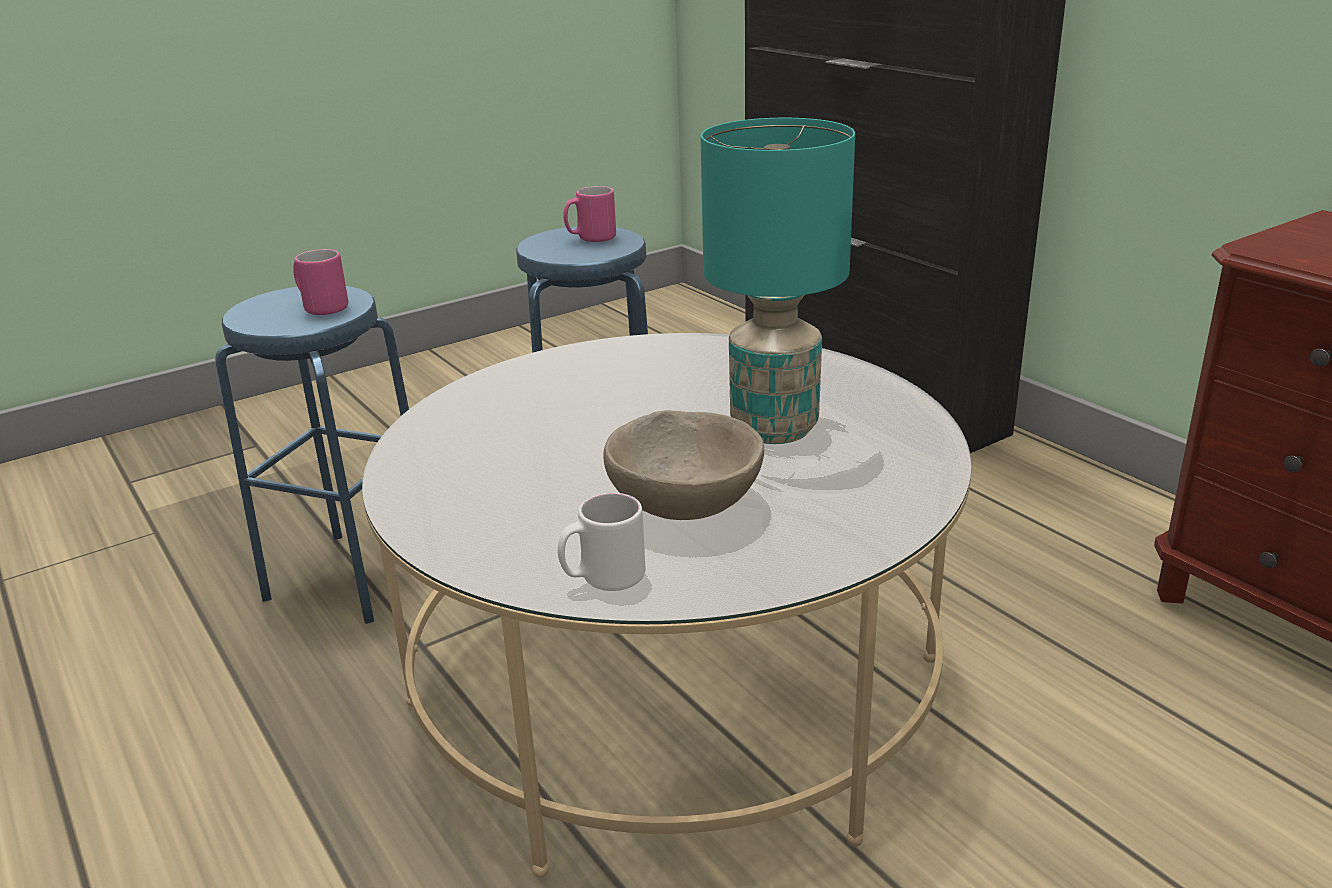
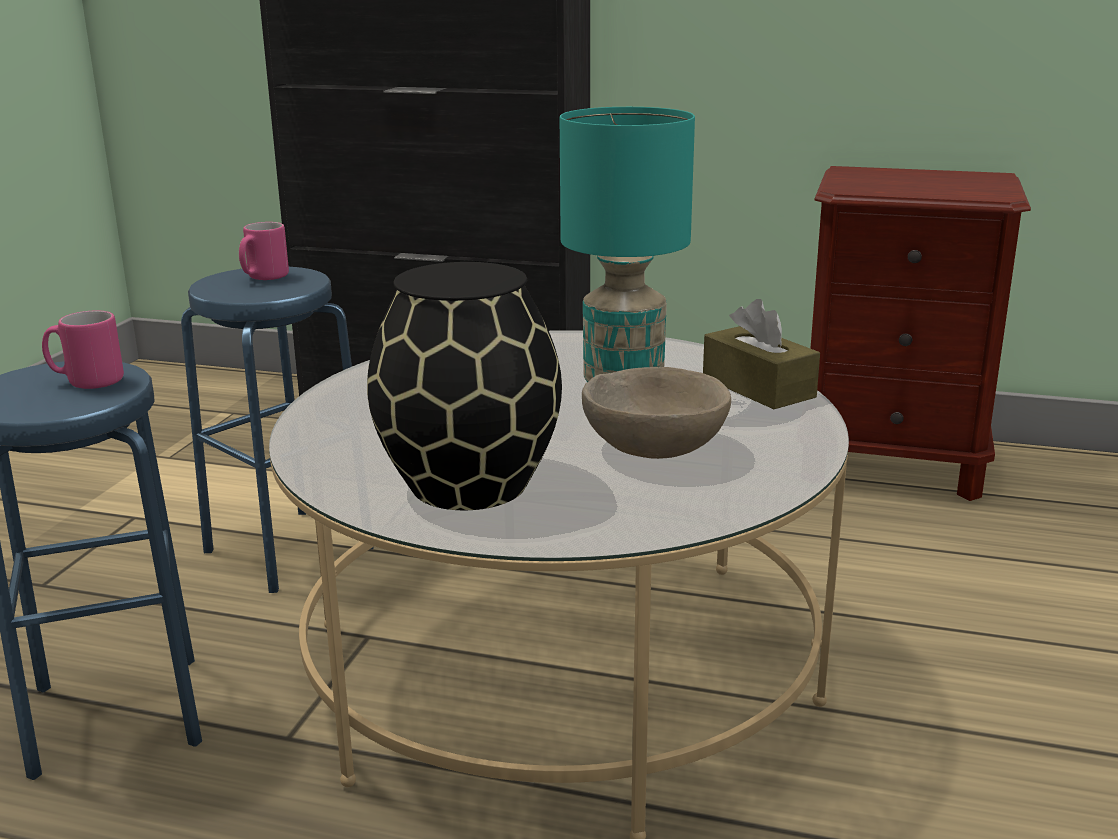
camera: 40 degrees left, 5 degrees down
(487, 484) = (468, 486): none -> black vase
(603, 580) = (688, 511): white mug -> none
(903, 471) = (758, 387): none -> brown tissue box

